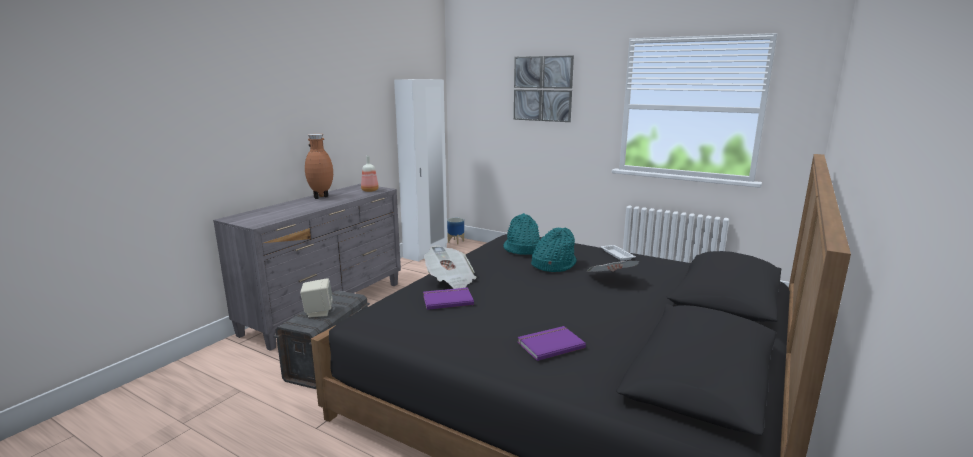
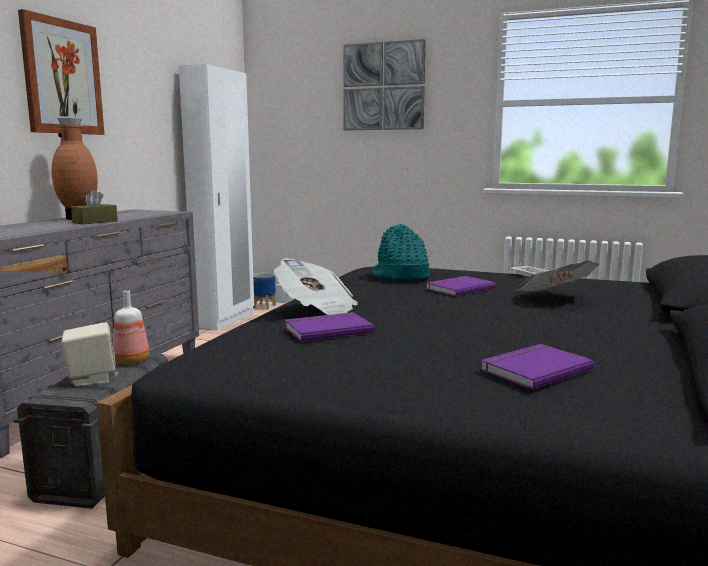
camera: 10 degrees left, 5 degrees down
(312, 104) = (62, 77): none -> picture
(330, 203) = (95, 222): none -> brown tissue box
(370, 191) = (152, 213): bottle -> bottle (131, 361)
(553, 265) = (458, 288): turquoise hat -> purple book

